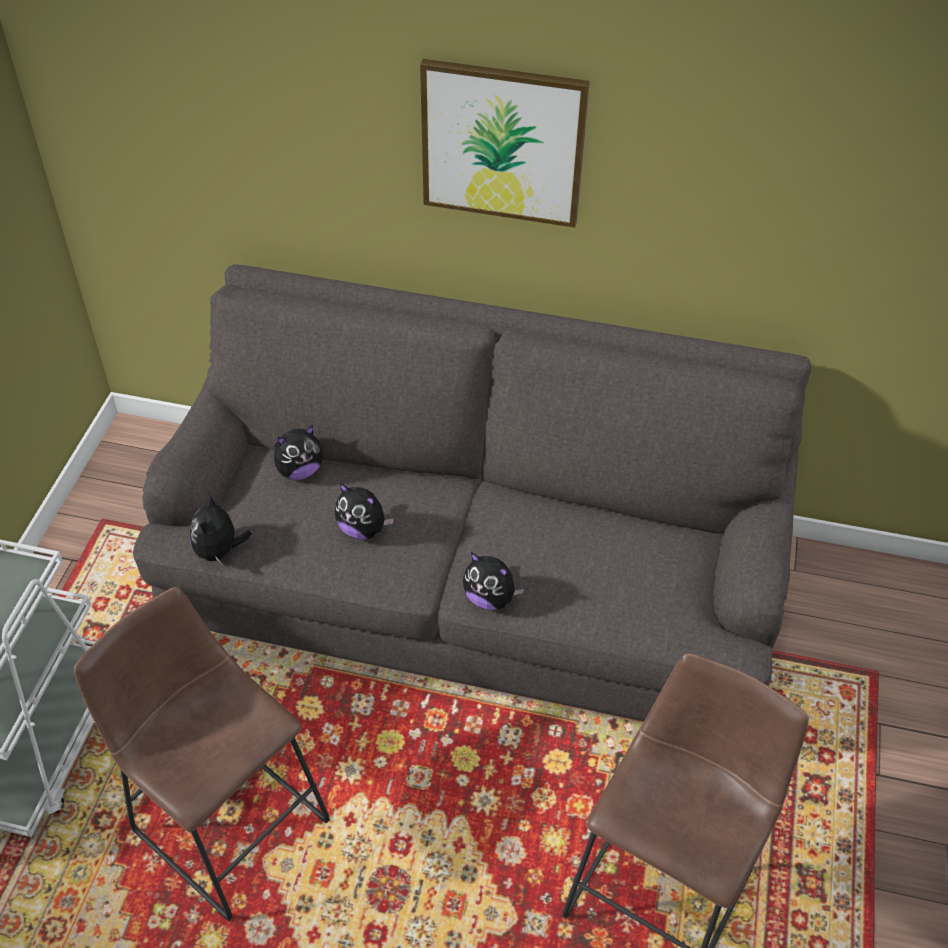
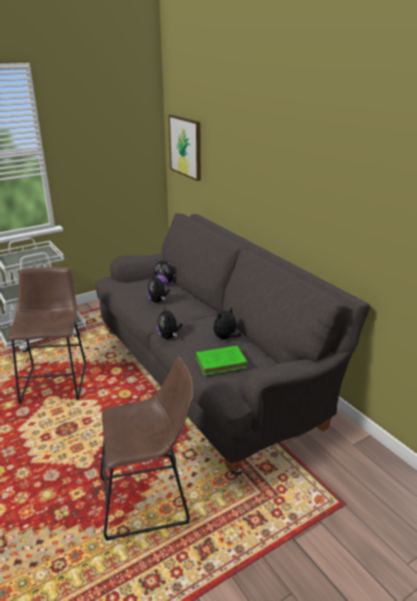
camera: 45 degrees right, 20 degrees down
(219, 551) = (114, 288): plush toy -> plush toy (225, 338)
(503, 143) = (271, 166): picture -> picture (186, 147)
(645, 592) = (222, 362): none -> green book

